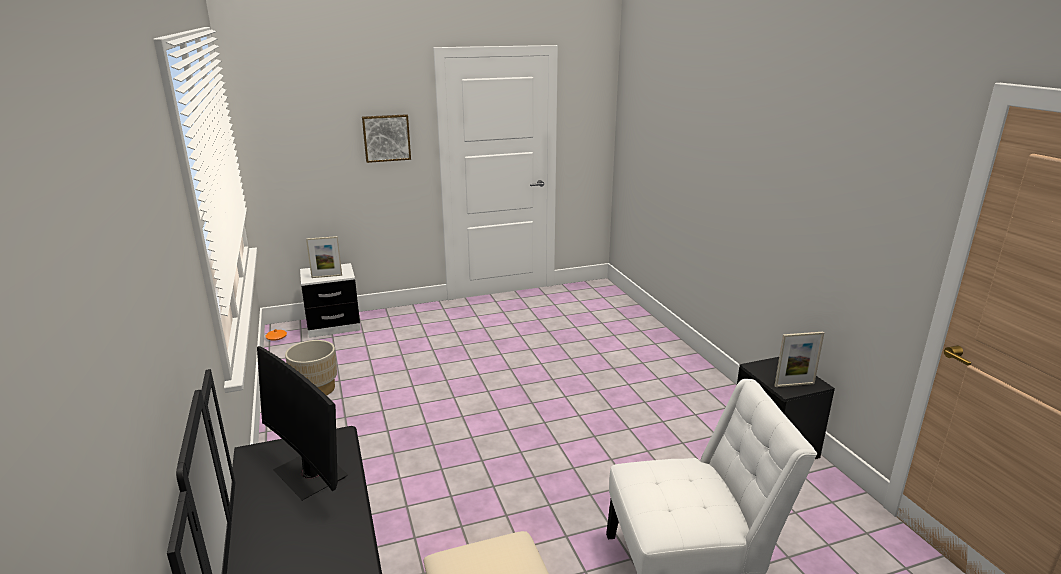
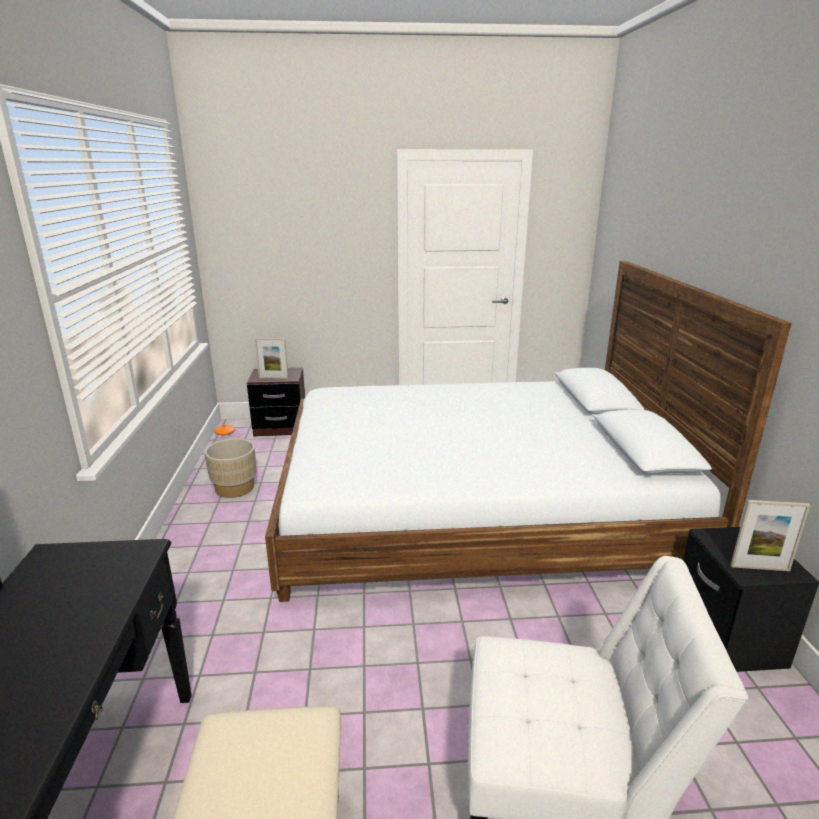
camera: 15 degrees right, 0 degrees up
(310, 474) = (82, 592): monitor -> none
(333, 326) = (280, 427): white nightstand -> brown nightstand
(386, 138) = (343, 243): picture -> none
(551, 379) = (474, 511): none -> bed

